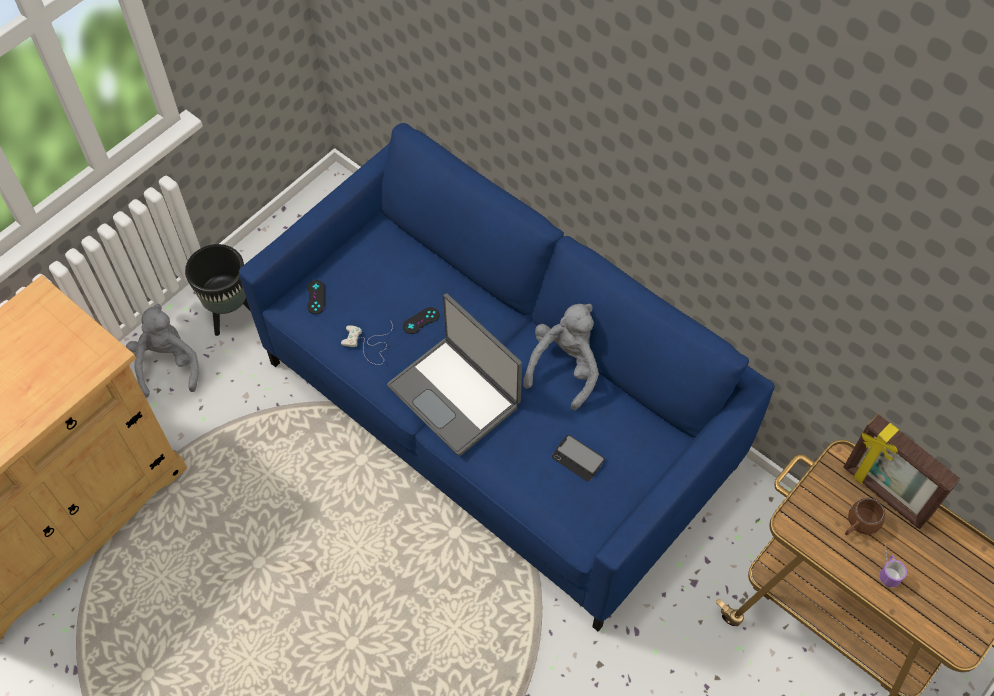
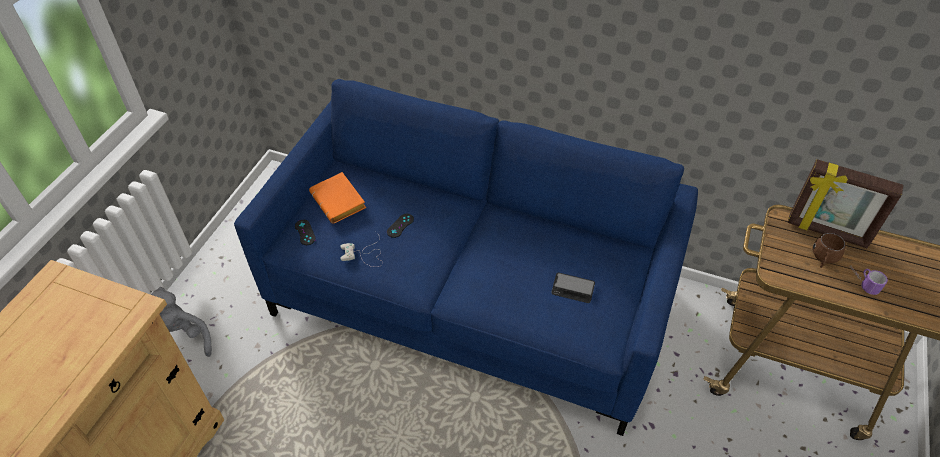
camera: 20 degrees left, 10 degrees down
(231, 314) = (223, 288): black planter -> none
(367, 270) = (340, 202): none -> orange book
(456, 395) = (453, 271): laptop -> none
(565, 367) = (530, 227): grey plush toy -> none

